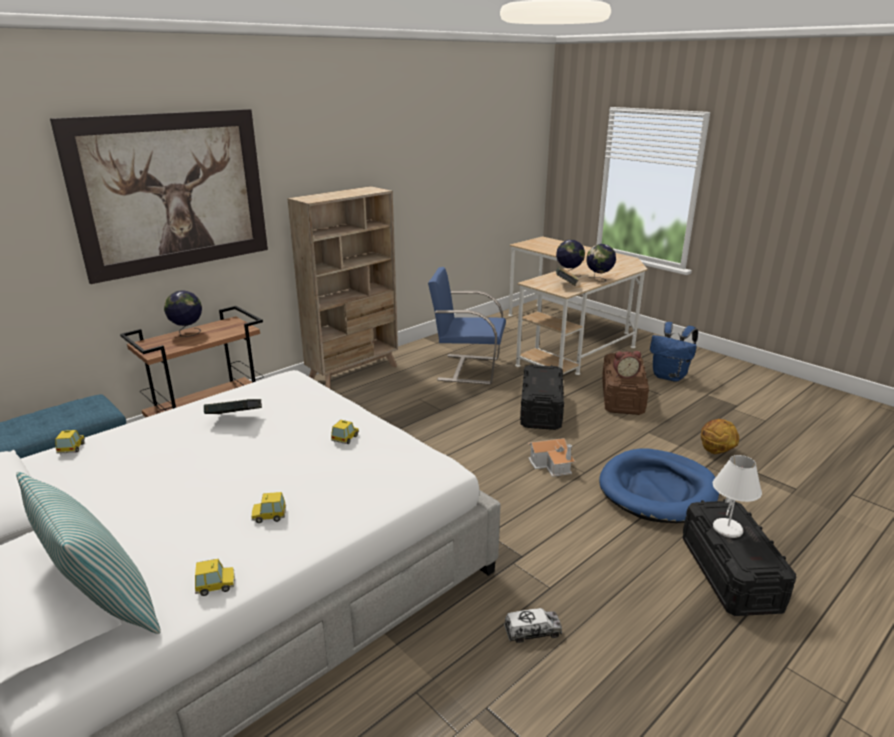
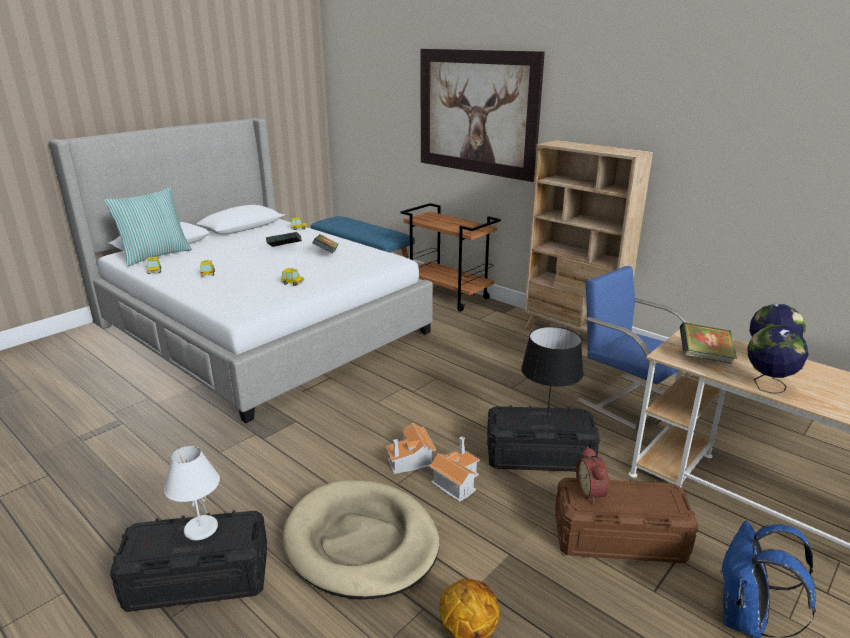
camera: 85 degrees right, 0 degrees up
(185, 454) = (285, 249): none -> book
(187, 333) = (453, 220): globe -> none
(467, 369) = (628, 400): blue chair -> blue chair turned 45 degrees counterclockwise
(532, 632) = (176, 442): toy truck -> none
(539, 378) = (547, 417): none -> black table lamp
(576, 446) = (456, 481): none -> toy house
(658, 490) = (361, 542): blue dog bed -> beige dog bed

